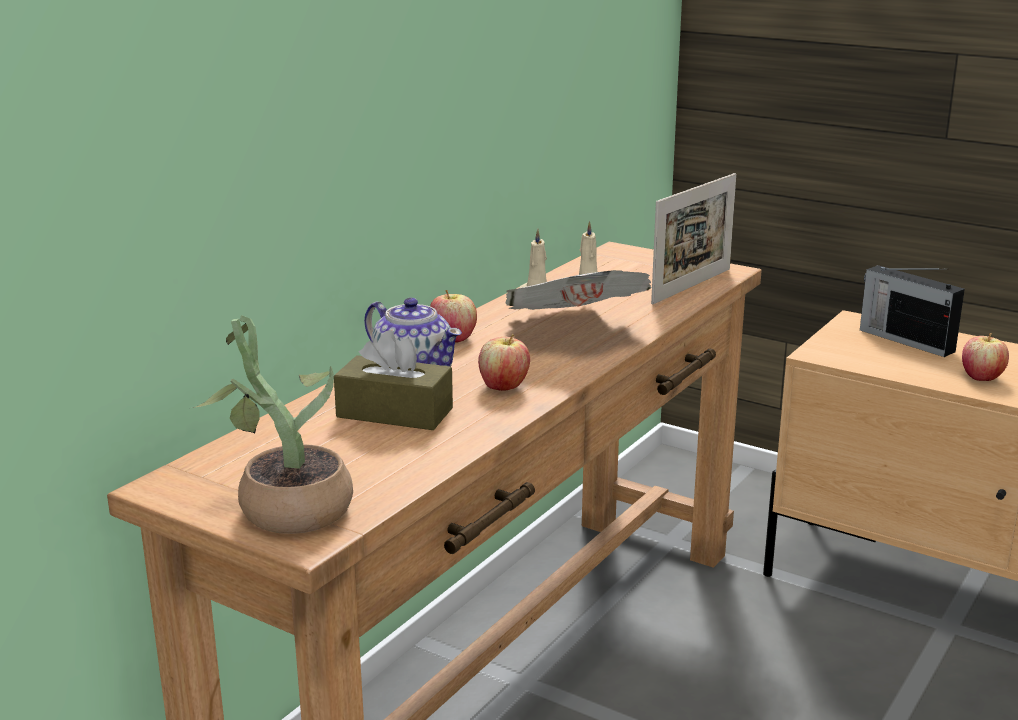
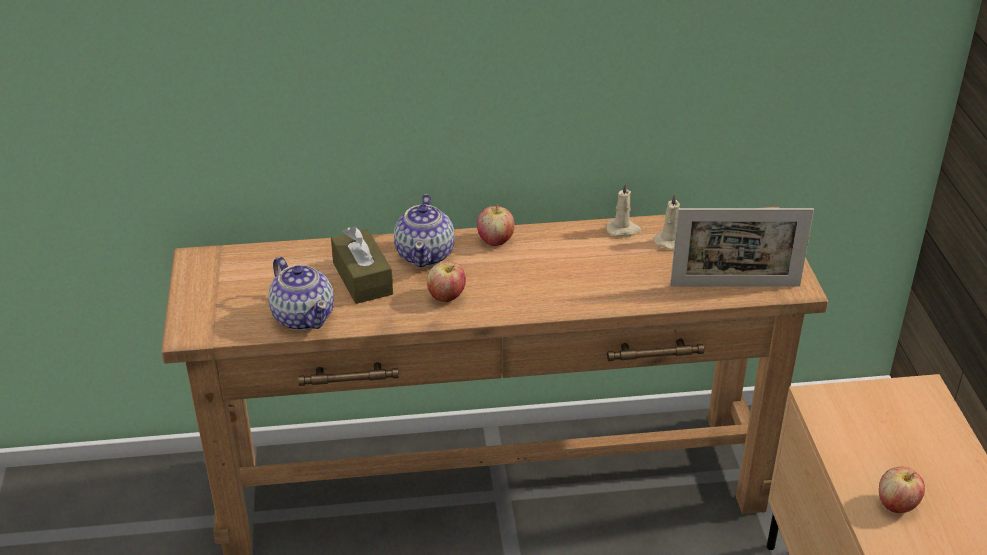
camera: 50 degrees right, 15 degrees up
(283, 508) = (213, 307): potted plant -> none
(404, 463) = (303, 316): none -> teapot
(575, 331) = (572, 279): newspaper -> none
(904, 340) = (919, 433): radio -> none

